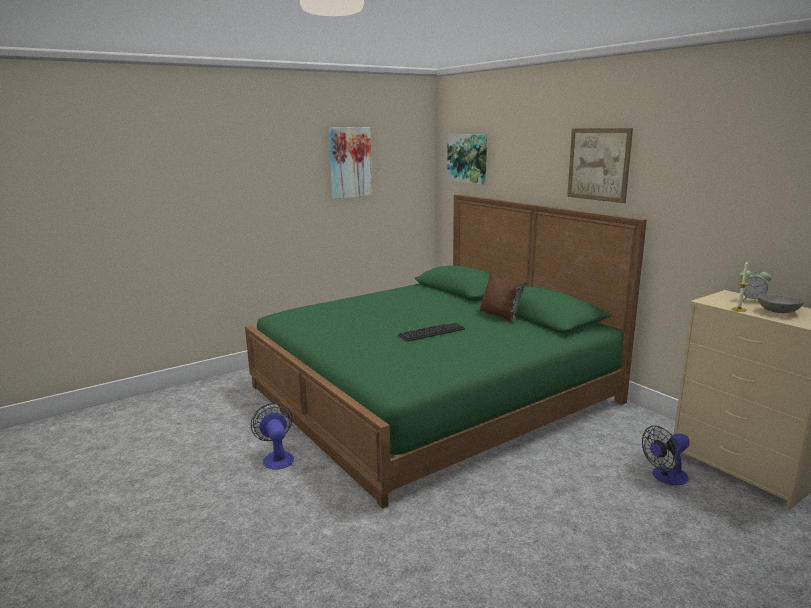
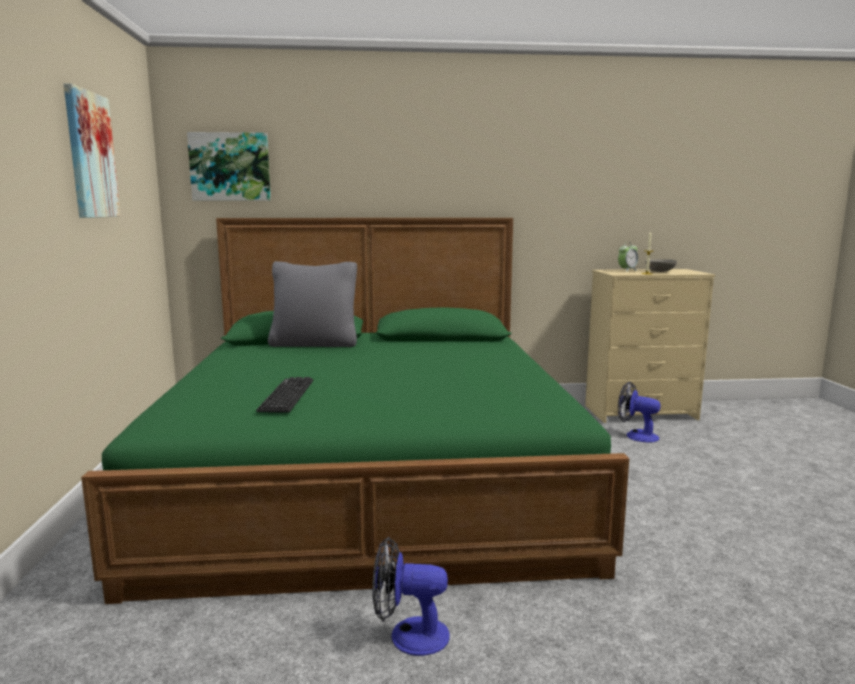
camera: 60 degrees left, 5 degrees down
(431, 332) = (425, 370): keyboard -> keyboard (287, 395)
(451, 296) = (315, 344): none -> grey pillow
(500, 315) = (418, 343): brown pillow -> none
(598, 164) = (446, 166): picture -> none
(665, 477) = (636, 435): fan -> fan turned 120 degrees clockwise

